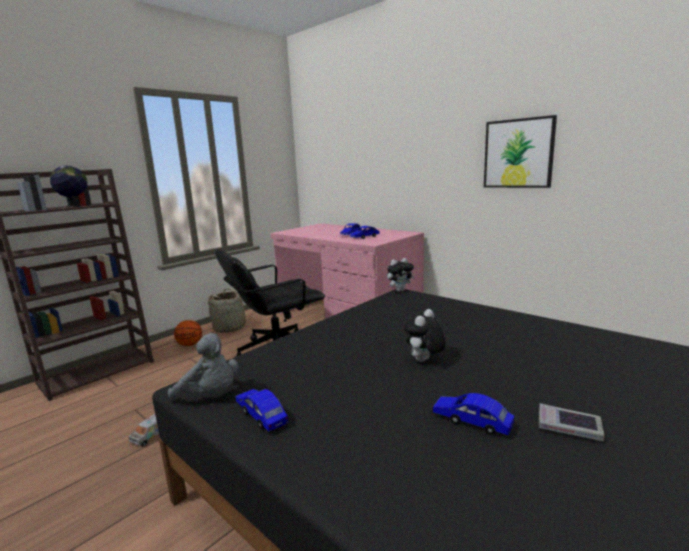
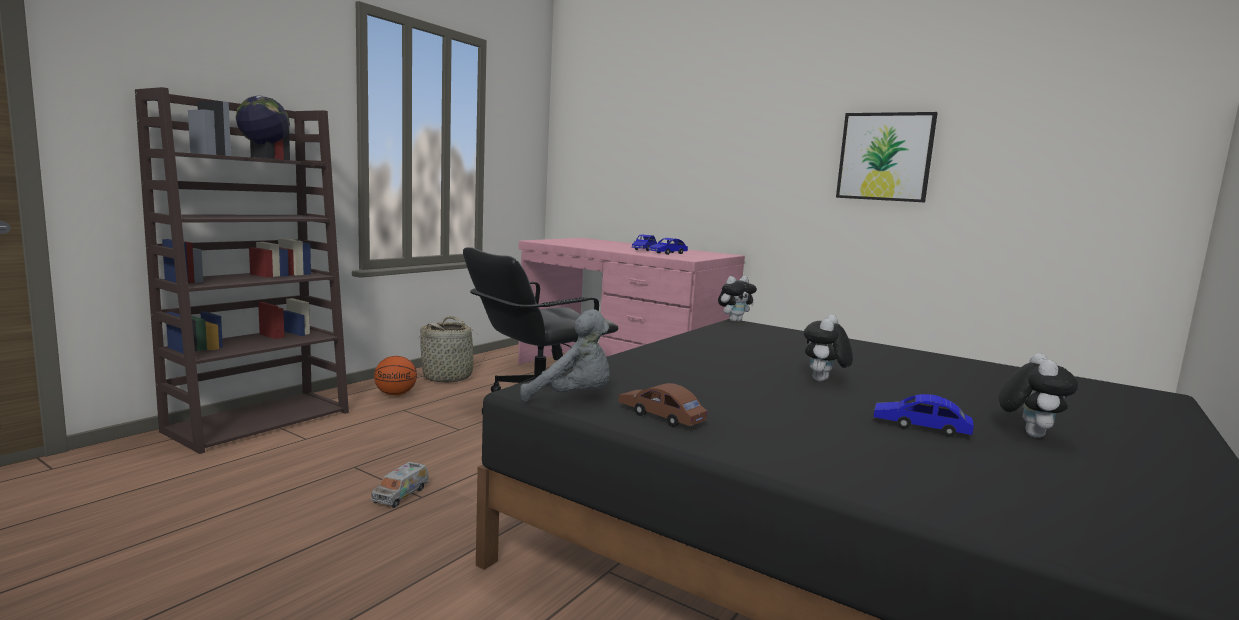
camera: 10 degrees left, 5 degrees down
(261, 415) = (660, 416): blue toy car -> brown toy car
(569, 427) = (1028, 434): book -> plush toy

